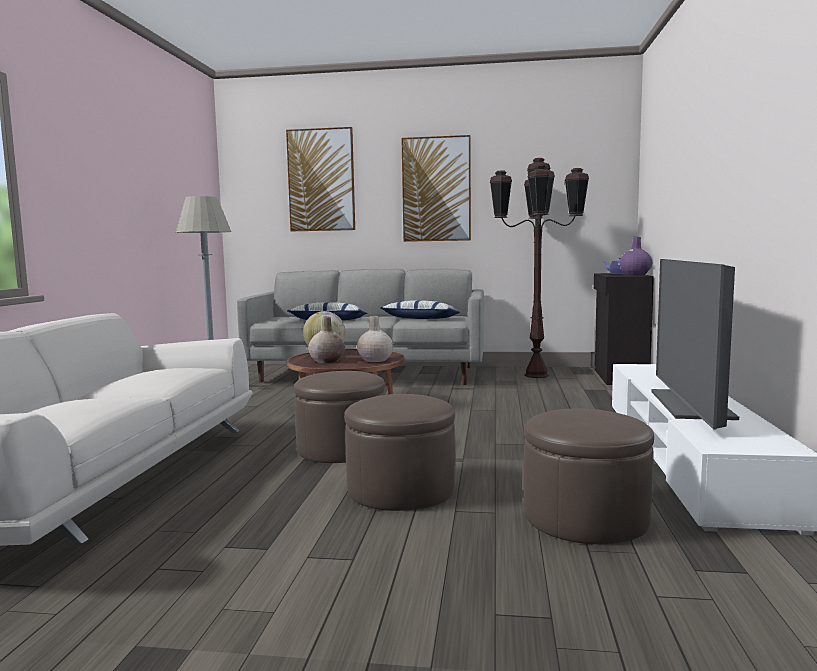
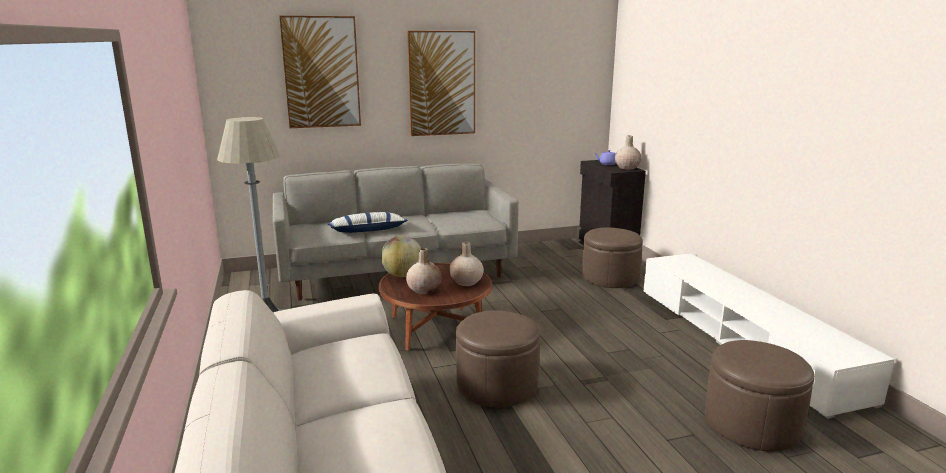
camera: 25 degrees left, 10 degrees up
(401, 489) = (602, 425): brown ottoman -> brown ottoman (610, 277)
(420, 319) = (452, 219): pillow -> none
(536, 375) = (542, 255): brown floor lamp -> none
(635, 275) = (627, 168): purple vase -> beige vase
(691, 405) = (762, 310): television -> none

